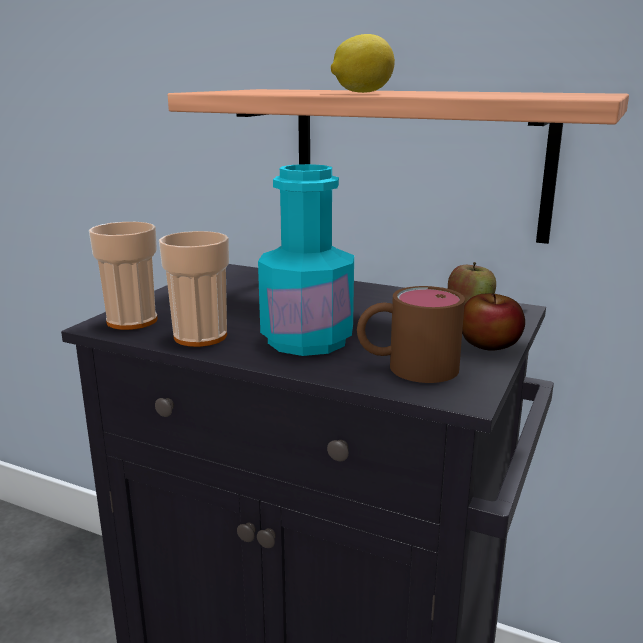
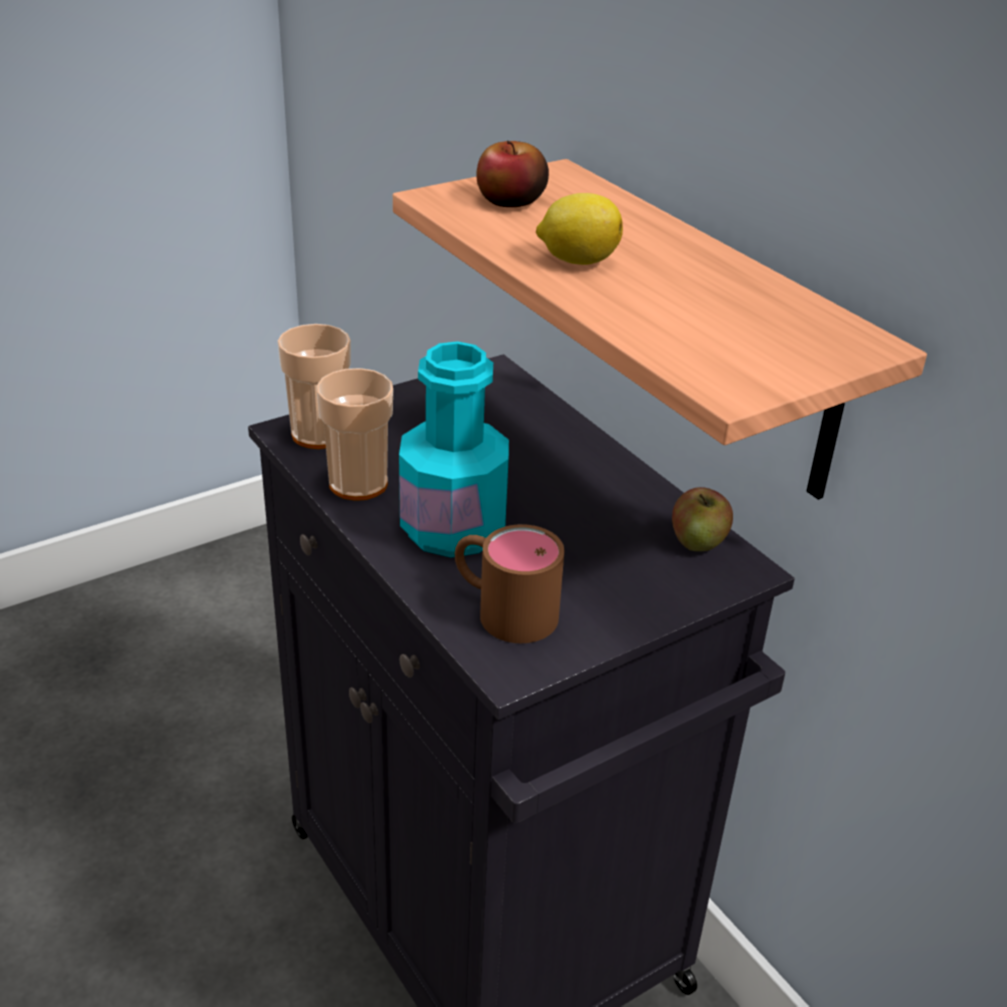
camera: 30 degrees right, 15 degrees up
(490, 344) = (633, 612): apple -> apple (511, 201)

